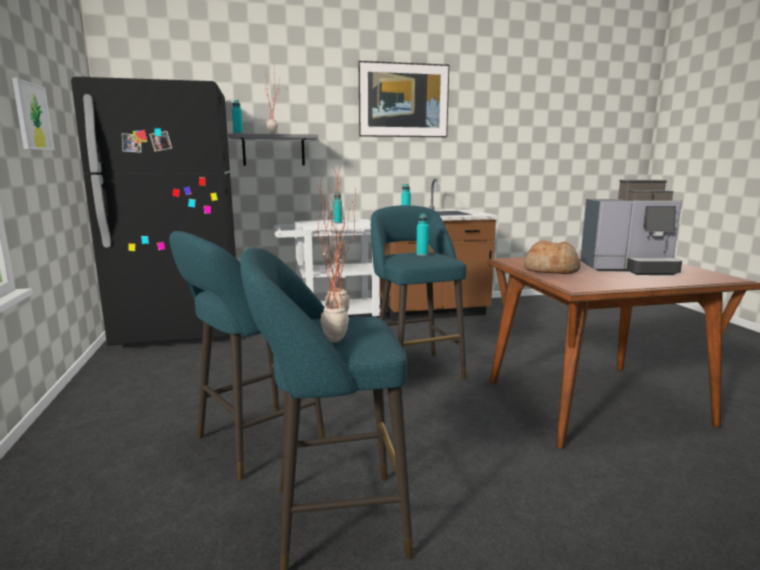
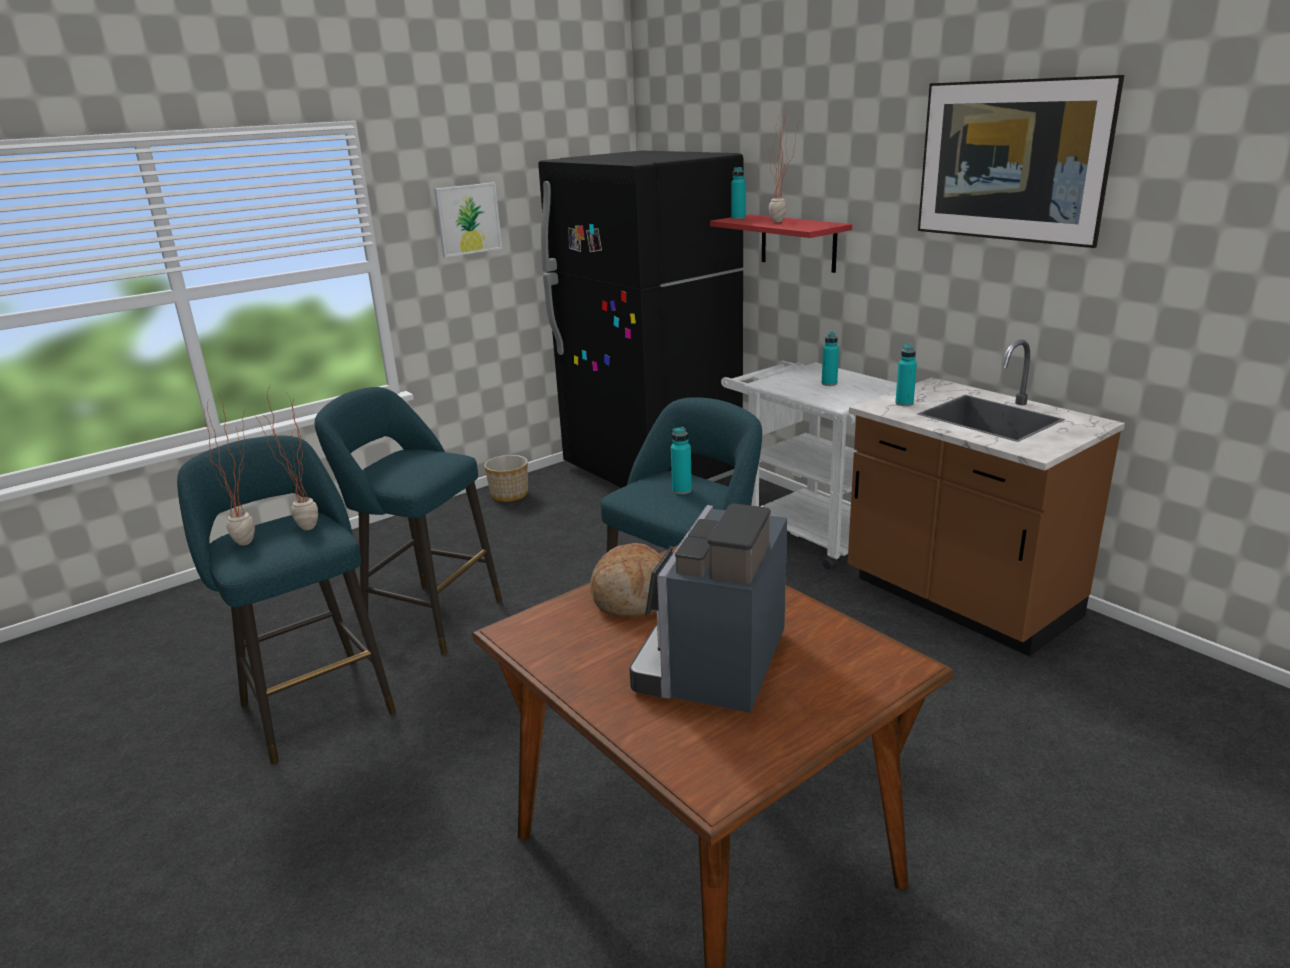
camera: 65 degrees right, 10 degrees up
(108, 377) = (510, 495): none -> planter
(273, 150) = (798, 243): grey shelf -> red shelf
(629, 268) = (714, 667): coffee machine -> coffee machine turned 45 degrees clockwise

